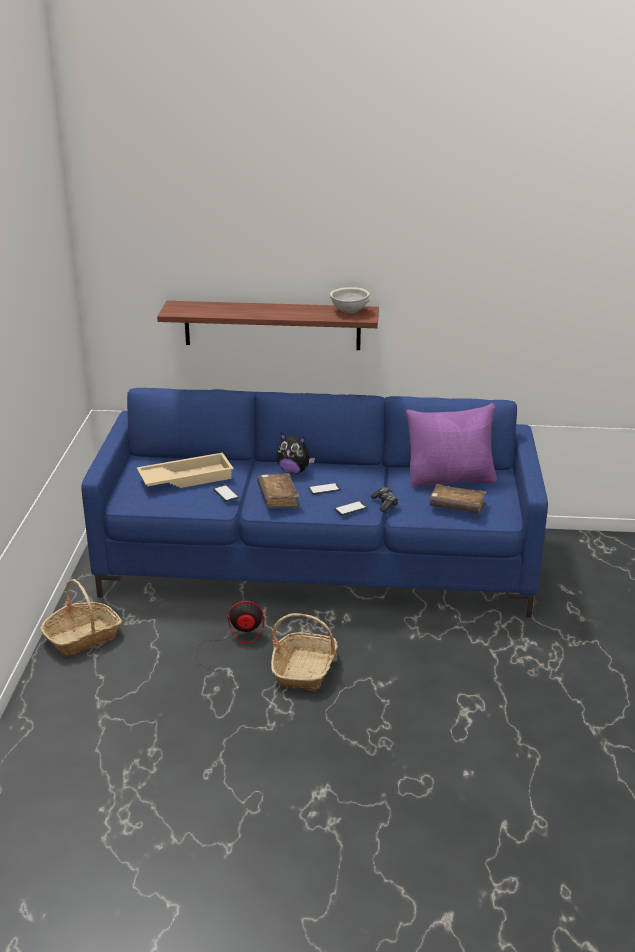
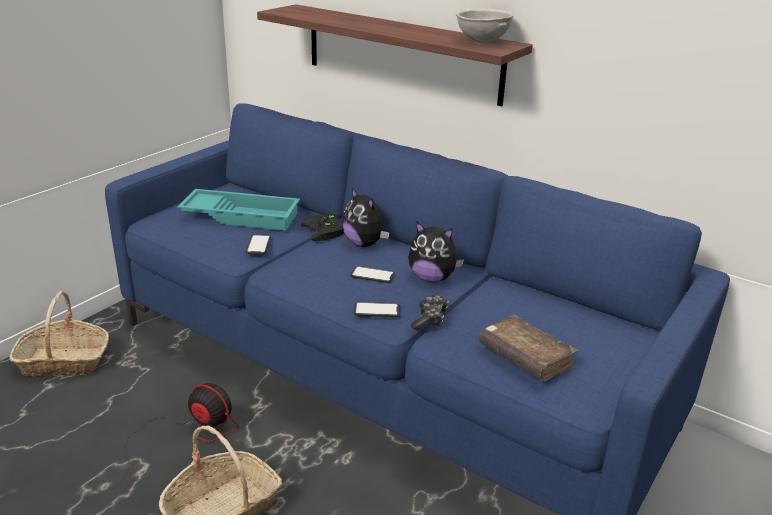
camera: 30 degrees right, 0 degrees up
(186, 477) = (242, 215): beige tray -> turquoise tray
(256, 470) = (325, 231): none -> black game controller
(278, 497) = (307, 267): brown book -> none
(359, 479) = (432, 278): none -> plush toy
(450, 479) = (556, 316): purple pillow -> none

